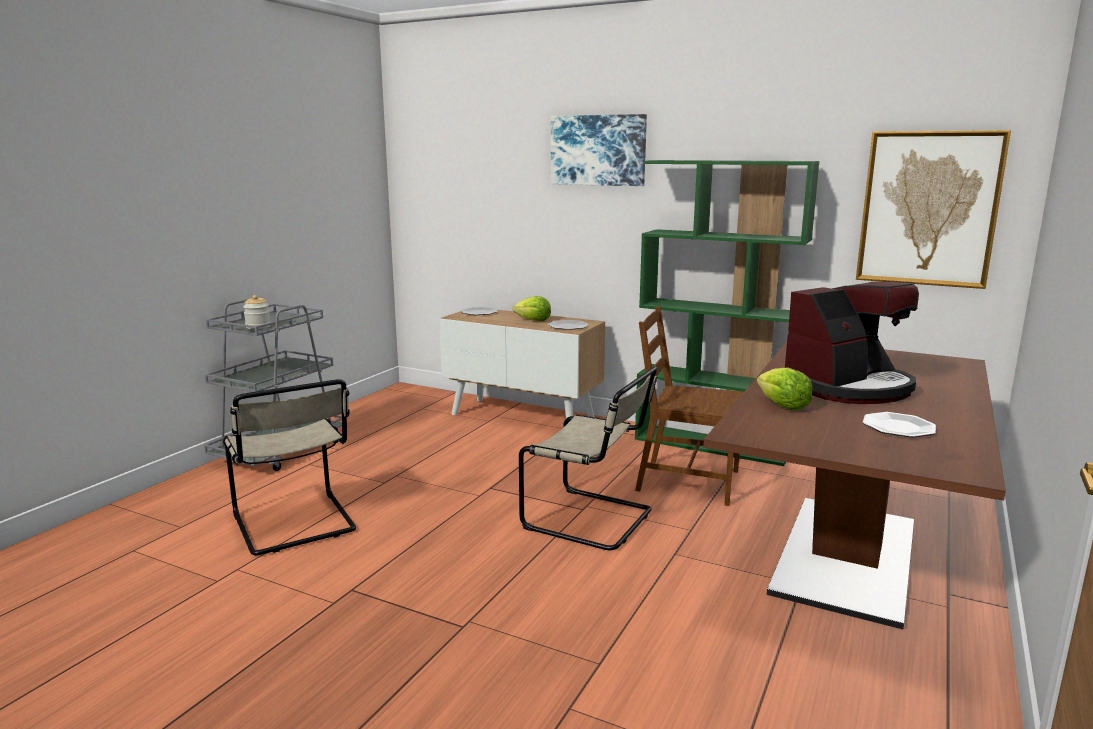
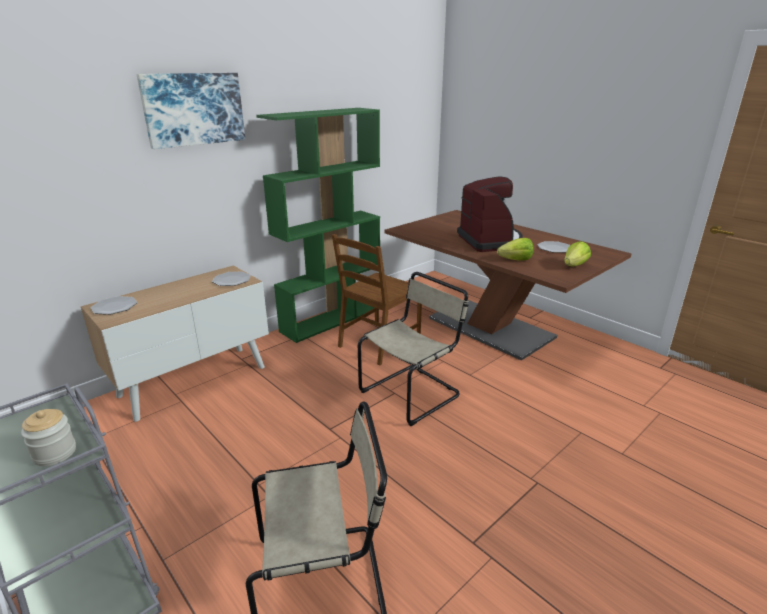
camera: 70 degrees left, 10 degrees up
(533, 320) = (189, 289): lettuce -> lettuce (574, 266)
(928, 209) = (403, 132): picture -> none

